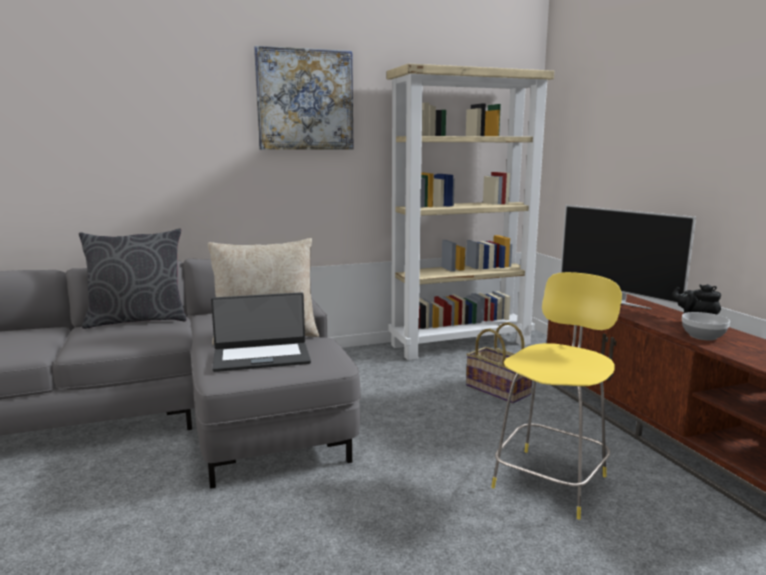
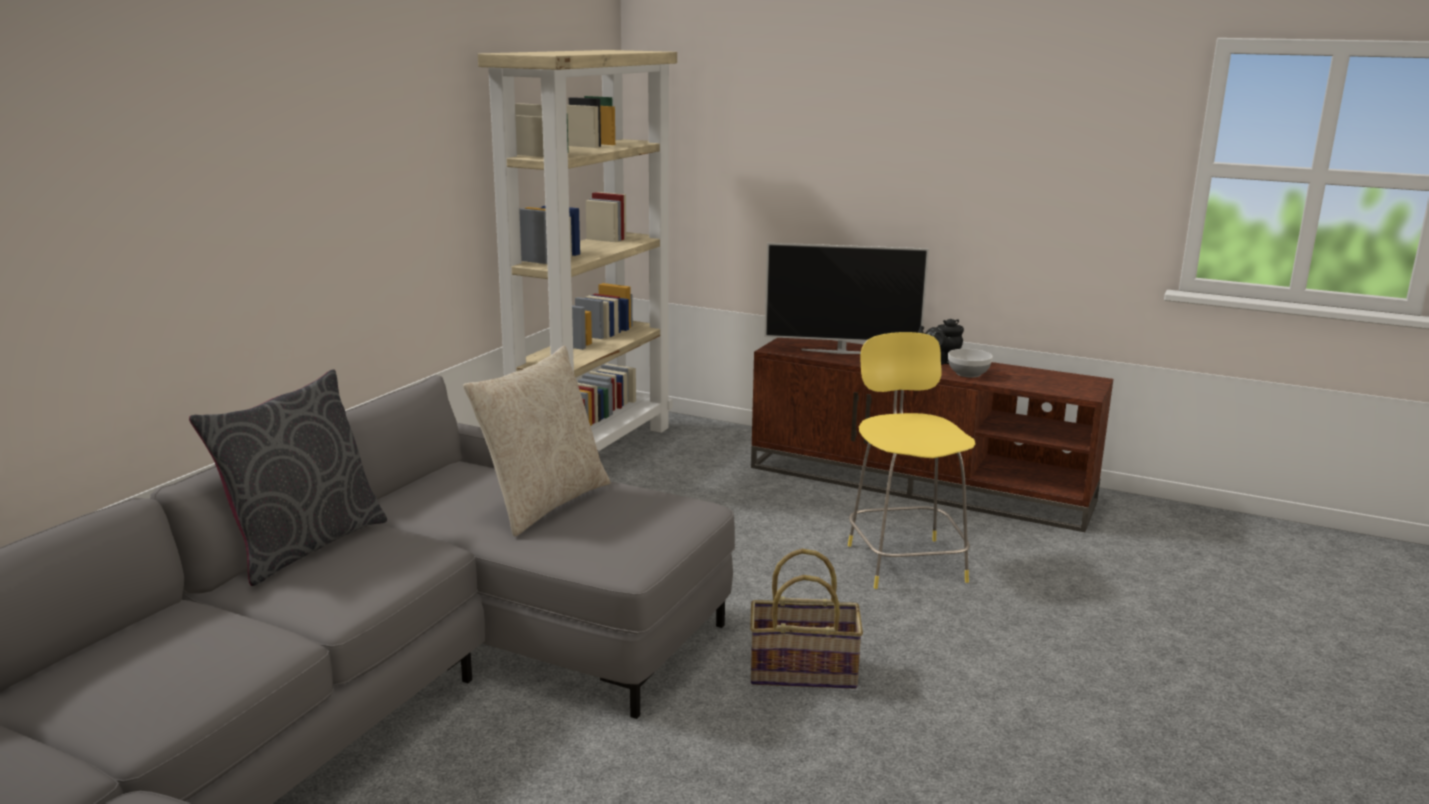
camera: 45 degrees left, 5 degrees up
(261, 357) = (611, 528): laptop -> none
(305, 100) = (383, 110): picture -> none
(499, 390) = (727, 494): basket -> basket (803, 670)

